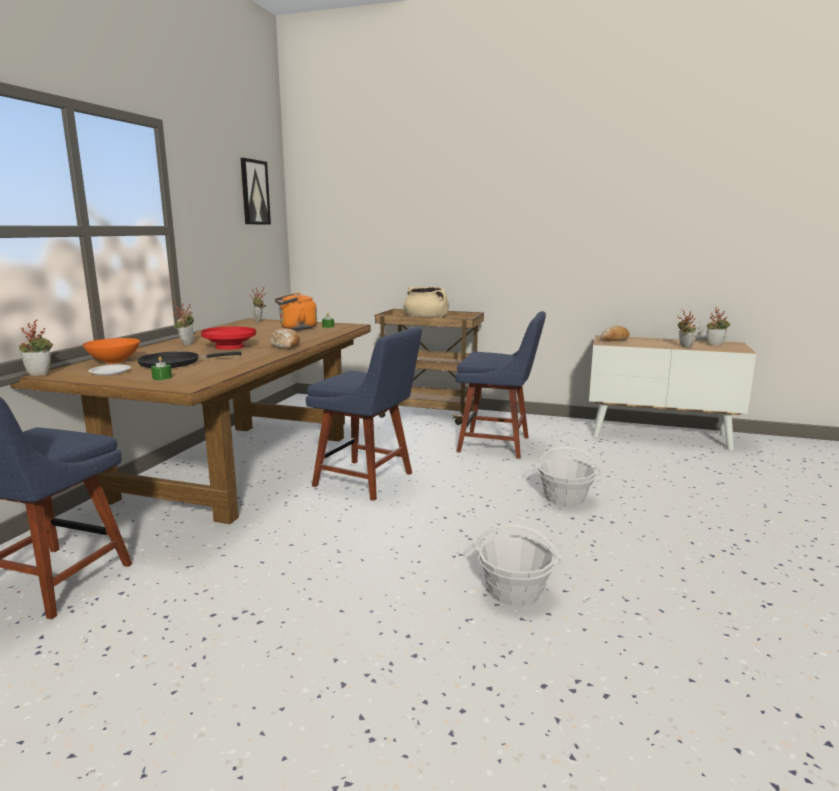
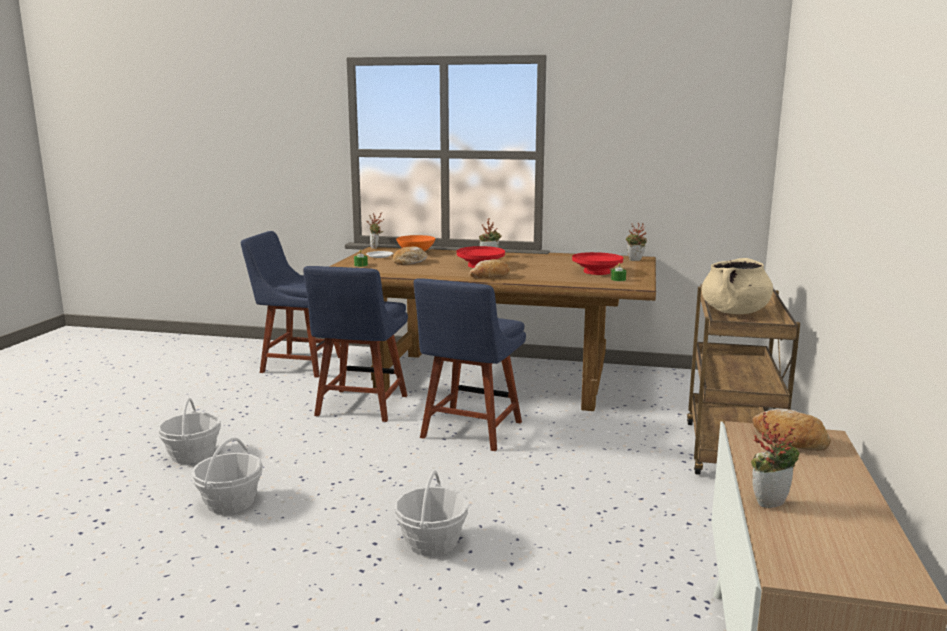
camera: 85 degrees right, 0 degrees up
(174, 363) = (410, 262): black frying pan -> bread
(254, 192) = (697, 113): picture -> none
(296, 328) = (597, 272): orange kettle -> red bowl
(383, 639) = (192, 455): none -> basket
(498, 445) = (620, 502): blue chair -> blue chair (360, 407)
(715, 345) = (841, 548): potted plant -> none

